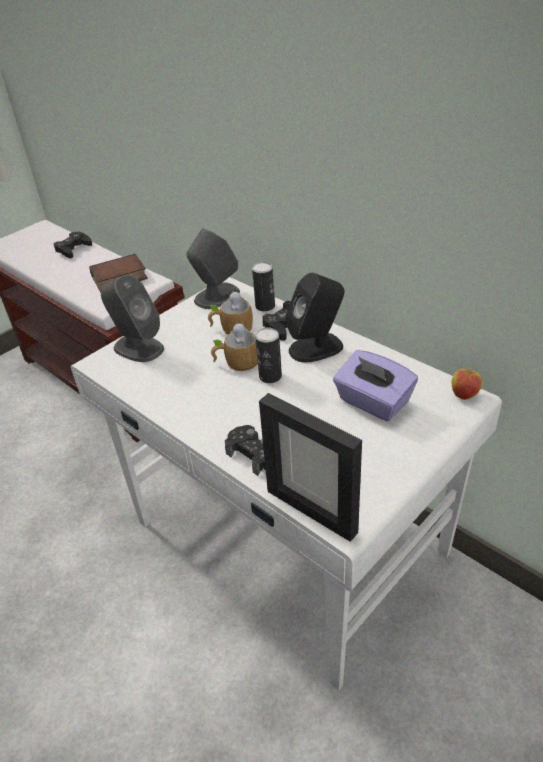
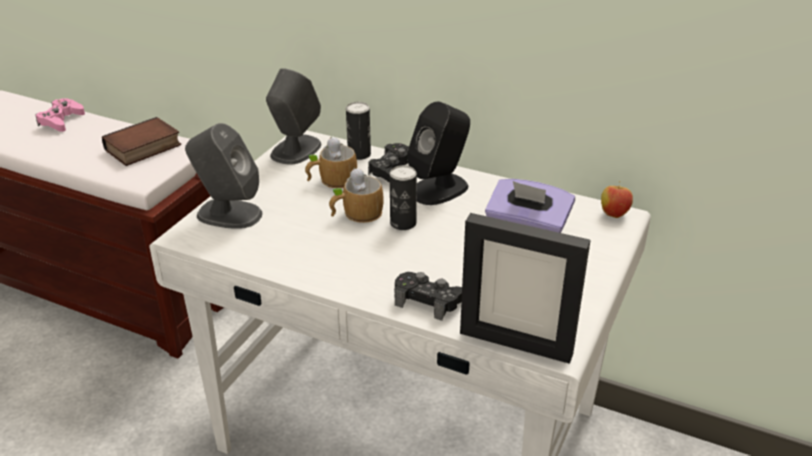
camera: 20 degrees left, 5 degrees down
(73, 249) = (61, 121): black game controller -> pink game controller

